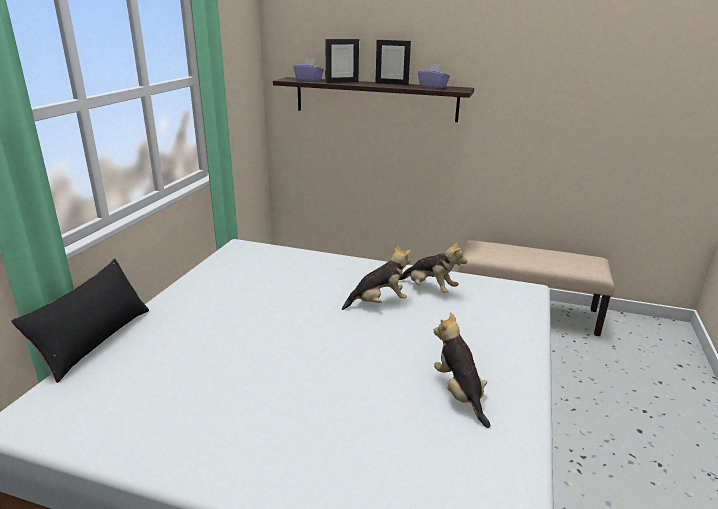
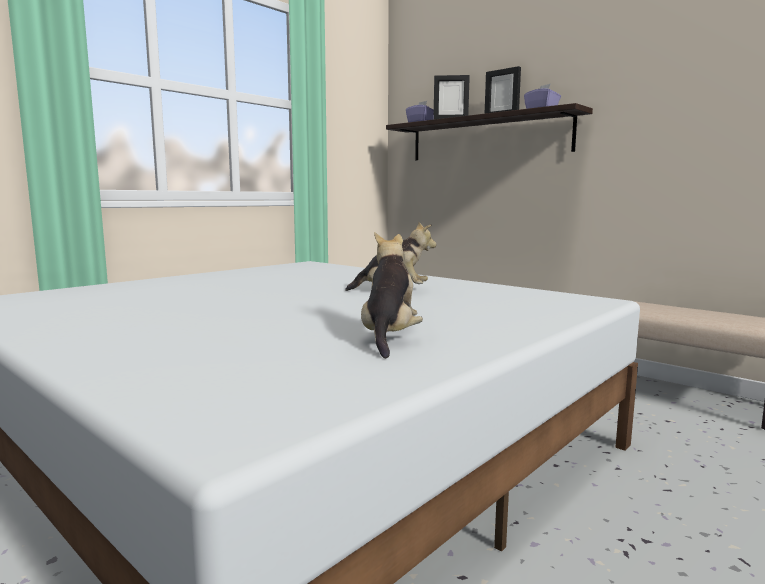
camera: 25 degrees right, 15 degrees down
(94, 340) = (104, 282): black pillow -> none
(429, 288) = (467, 290): plush toy -> none

